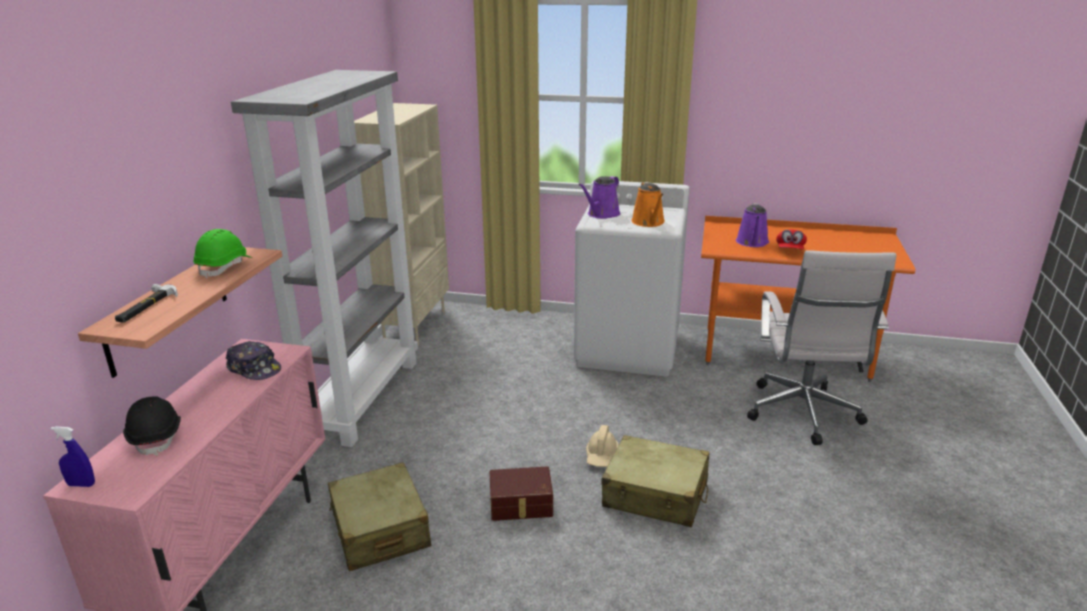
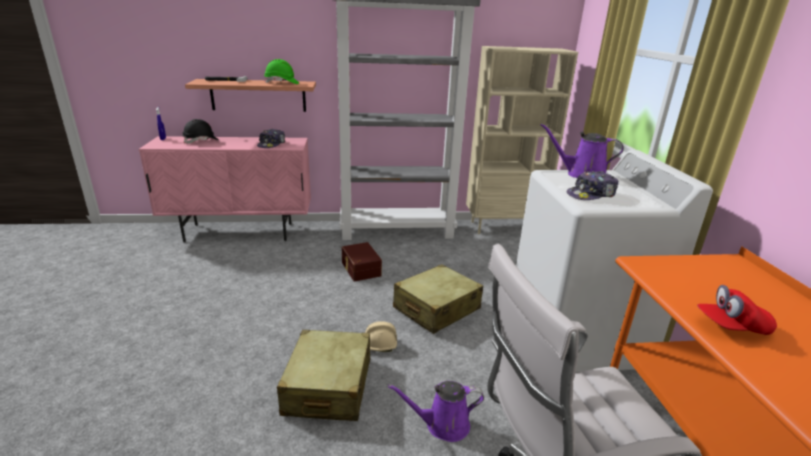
camera: 70 degrees right, 0 degrees up
(380, 530) = (263, 267): beige suitcase -> beige suitcase (436, 309)
(521, 505) = (297, 314): brown storage box -> brown storage box (360, 269)
(649, 222) = (591, 195): orange watering can -> cap
(752, 243) = (711, 291): purple watering can -> purple watering can (442, 424)

